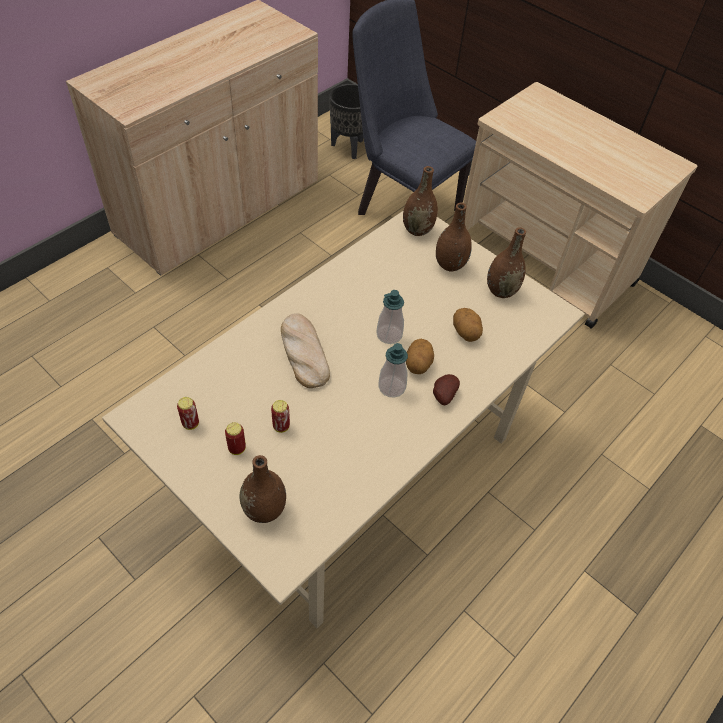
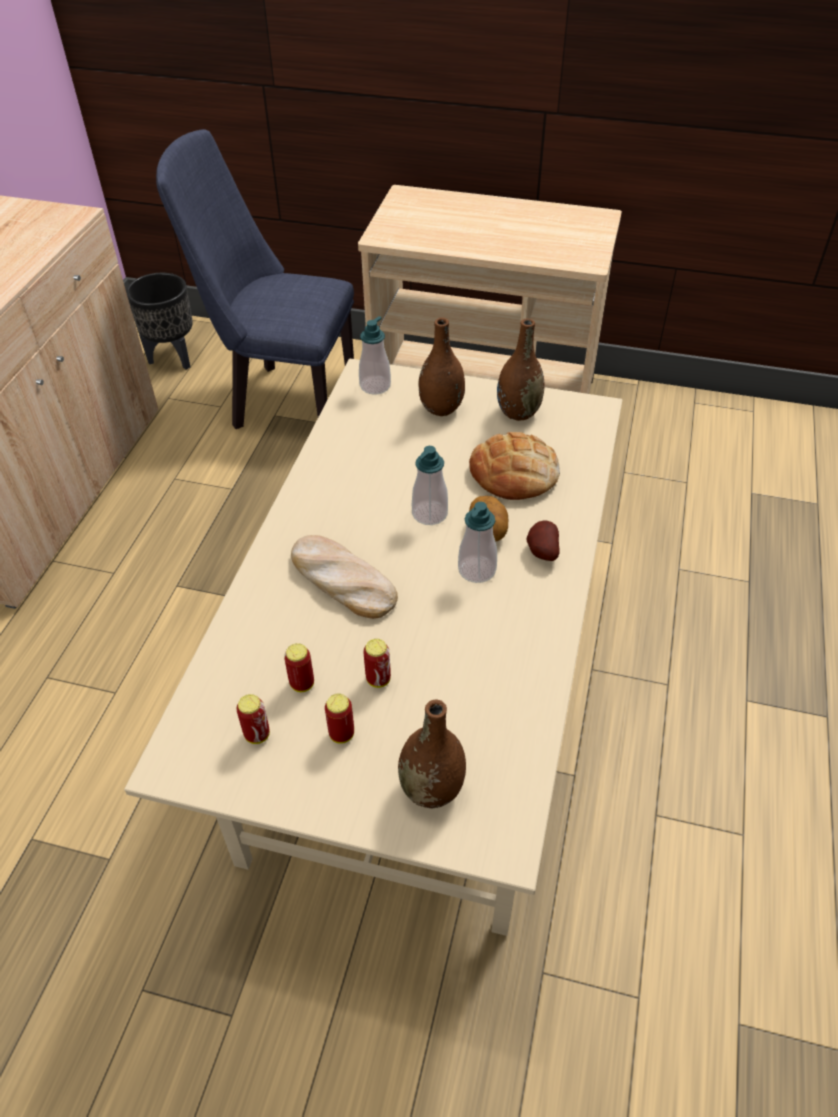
camera: 25 degrees left, 5 degrees down
(236, 406) = (302, 684): none -> can
(417, 229) = (375, 386): brown vase -> soap dispenser
(466, 333) = (514, 473): potato -> bread

